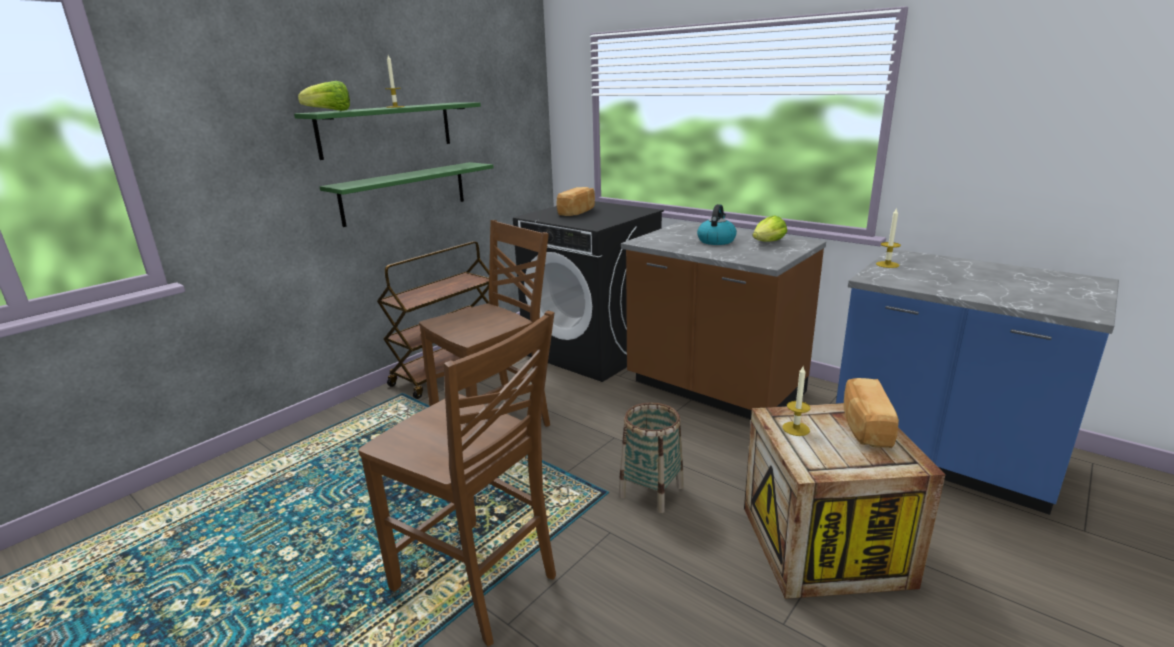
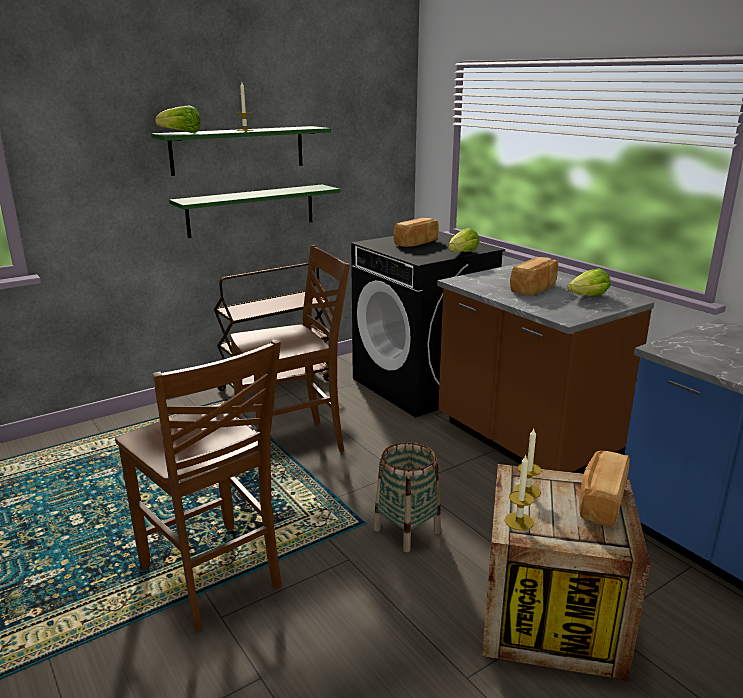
camera: 15 degrees right, 0 degrees up
(629, 217) = (462, 253): none -> lettuce
(716, 241) = (535, 288): kettle -> bread
(887, 264) = (695, 336): candle -> candle (519, 521)

